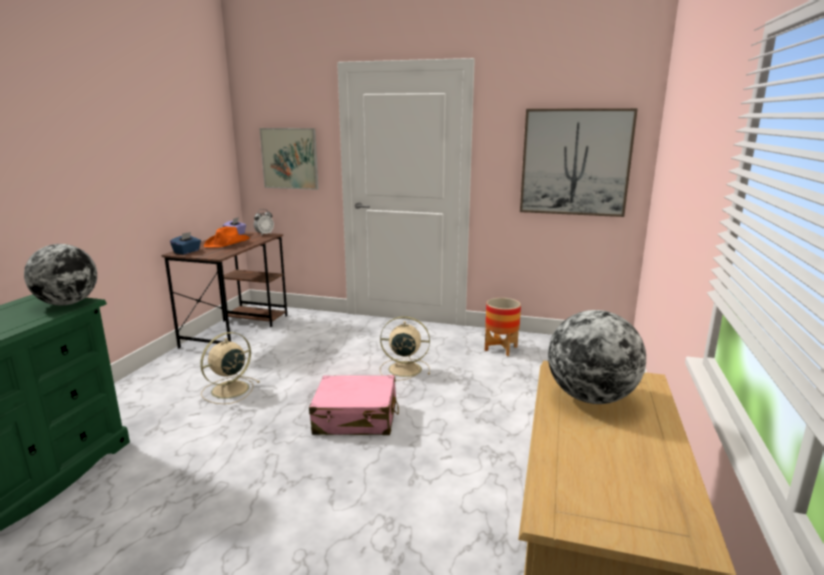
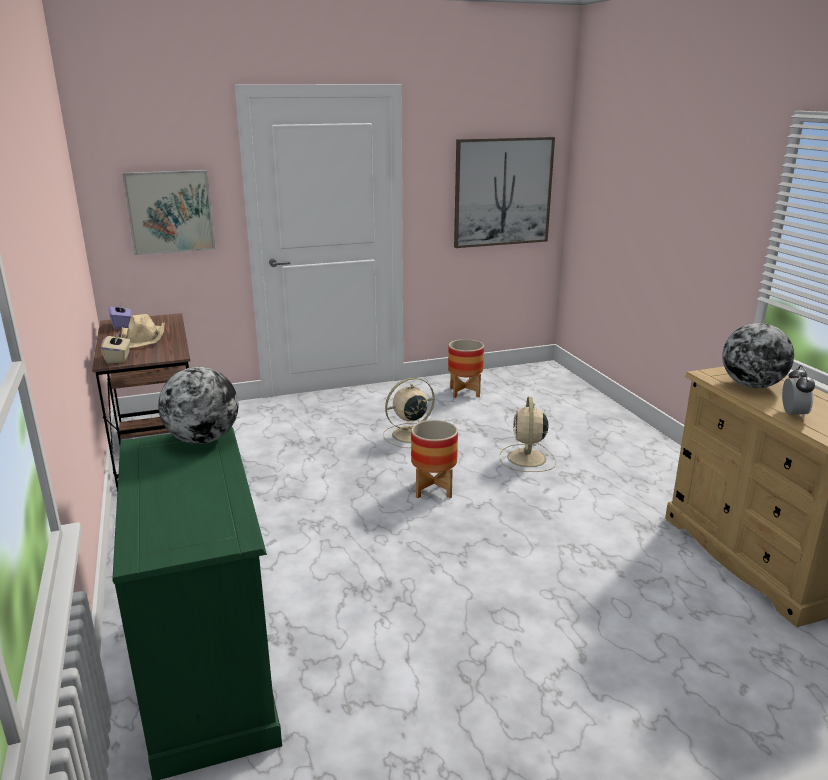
camera: 35 degrees left, 5 degrees up
(187, 252) = (118, 358): blue tissue box -> beige tissue box
(228, 243) = (144, 338): orange hat -> beige hat
(228, 390) = (267, 510): beige fan -> beige fan (526, 459)
(264, 234) = (160, 317): alarm clock -> alarm clock (793, 414)
(356, 418) = (433, 489): pink suitcase -> planter

